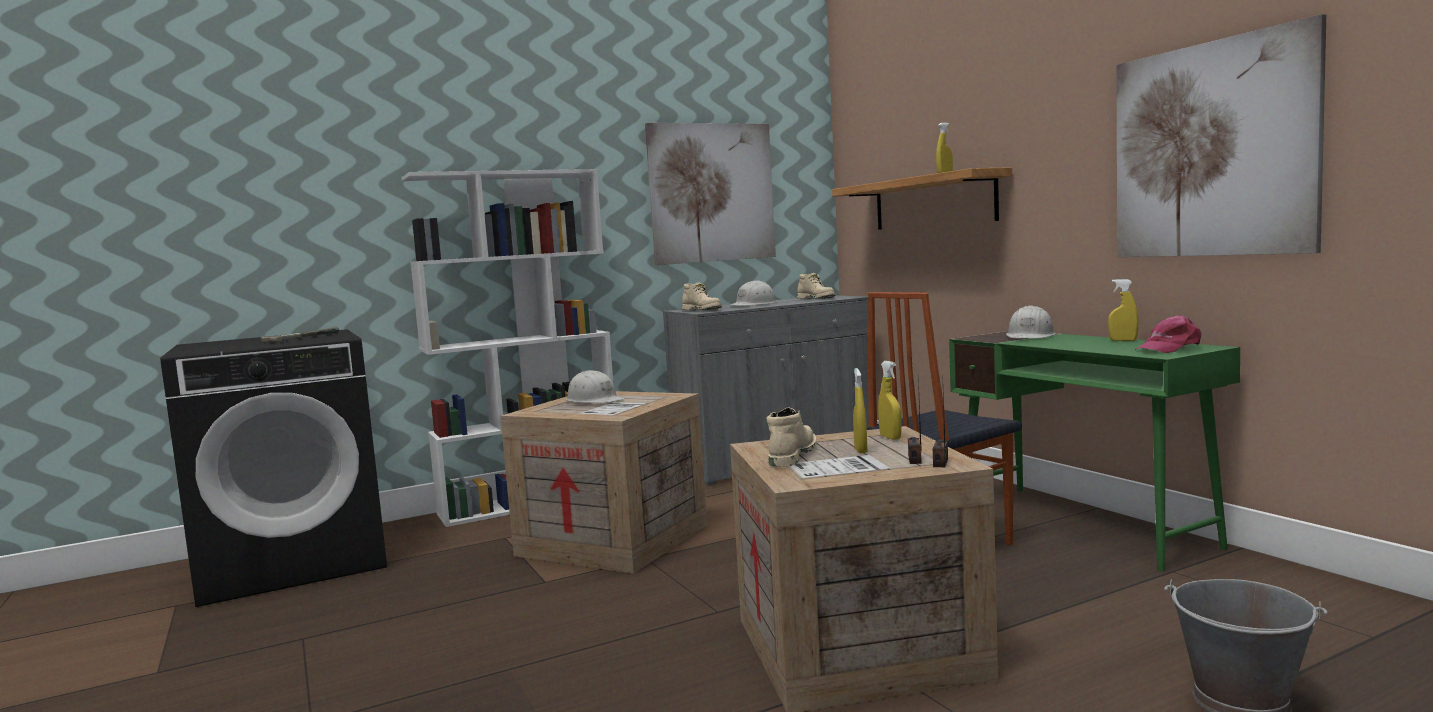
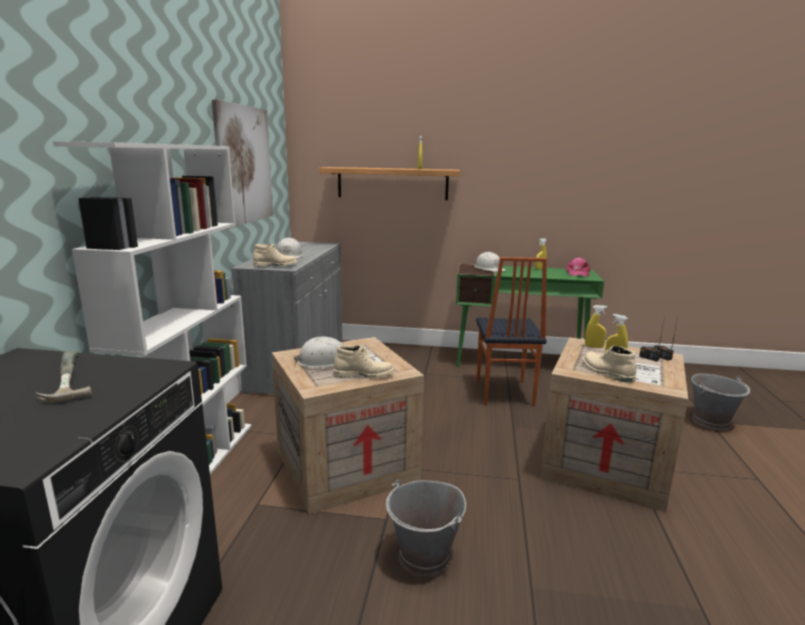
camera: 55 degrees left, 10 degrees up
(504, 612) = (425, 557): none -> grey bucket
(816, 299) = (309, 247): beige boot -> beige boot (364, 375)
(1211, 150) = (584, 177): picture -> none

